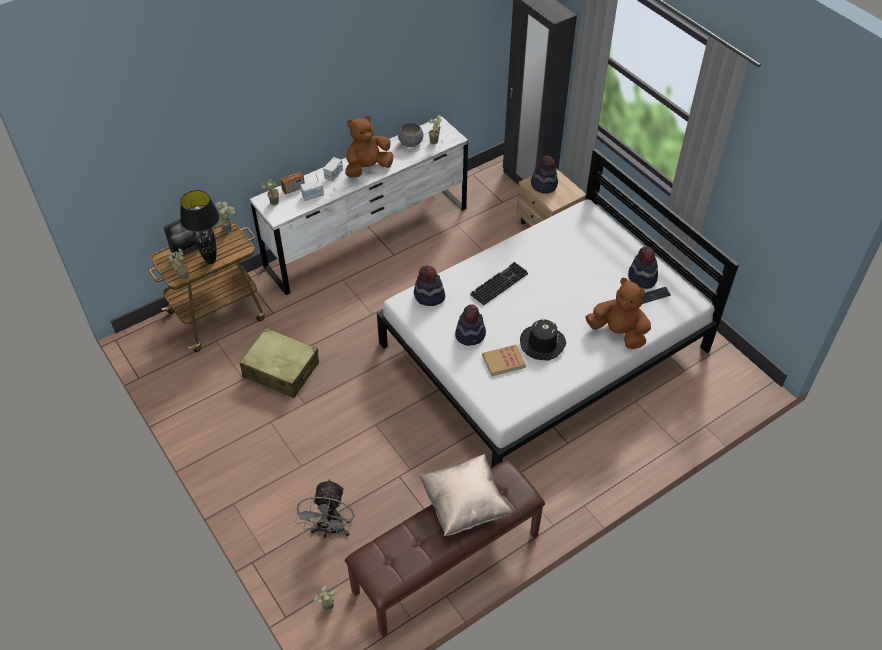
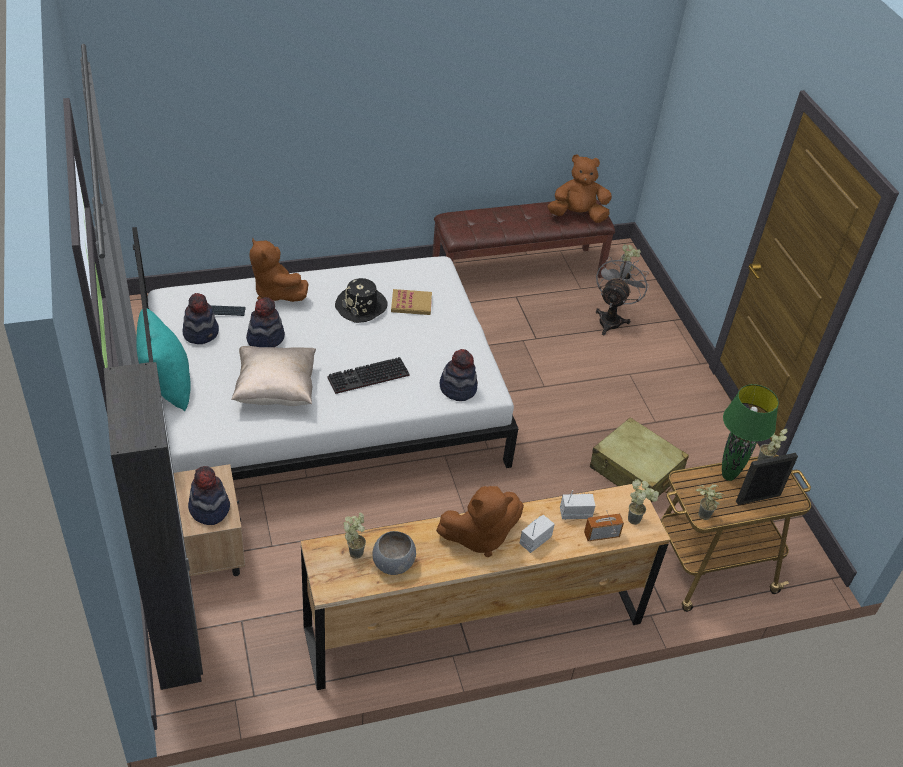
camera: 165 degrees left, 5 degrees down
(210, 260) = (728, 476): black table lamp -> green table lamp
(368, 237) = (474, 625): white dresser -> brown dresser
(391, 553) = (577, 215): none -> brown plush toy
(464, 505) = (505, 225): beige pillow -> beige pillow (275, 390)
(470, 334) = (431, 337): hat -> hat (265, 338)
(629, 235) = (167, 385): none -> turquoise pillow

